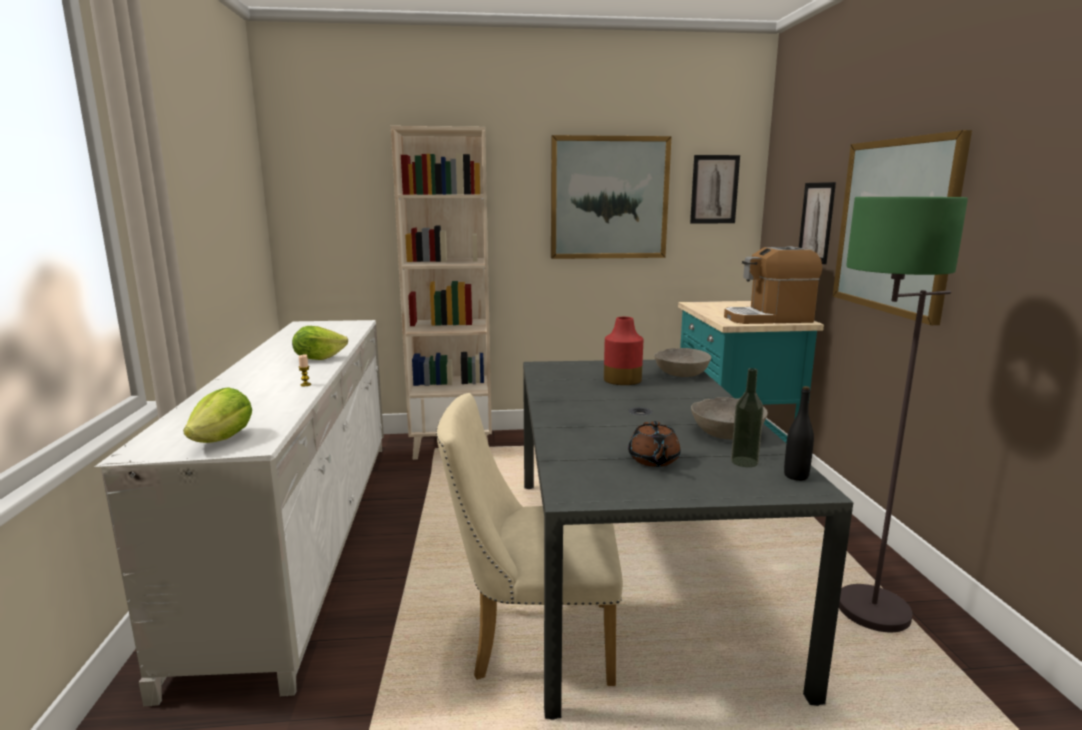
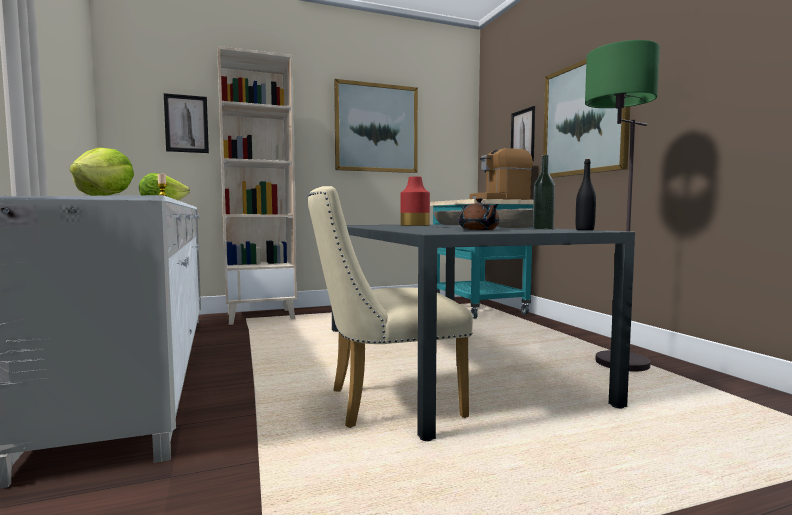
camera: 15 degrees left, 10 degrees down
(714, 189) = (446, 127): picture -> picture (186, 124)

